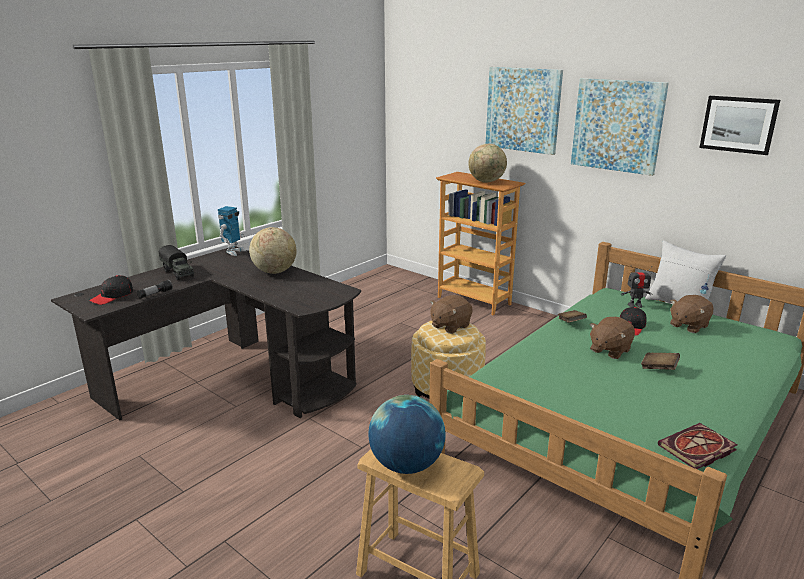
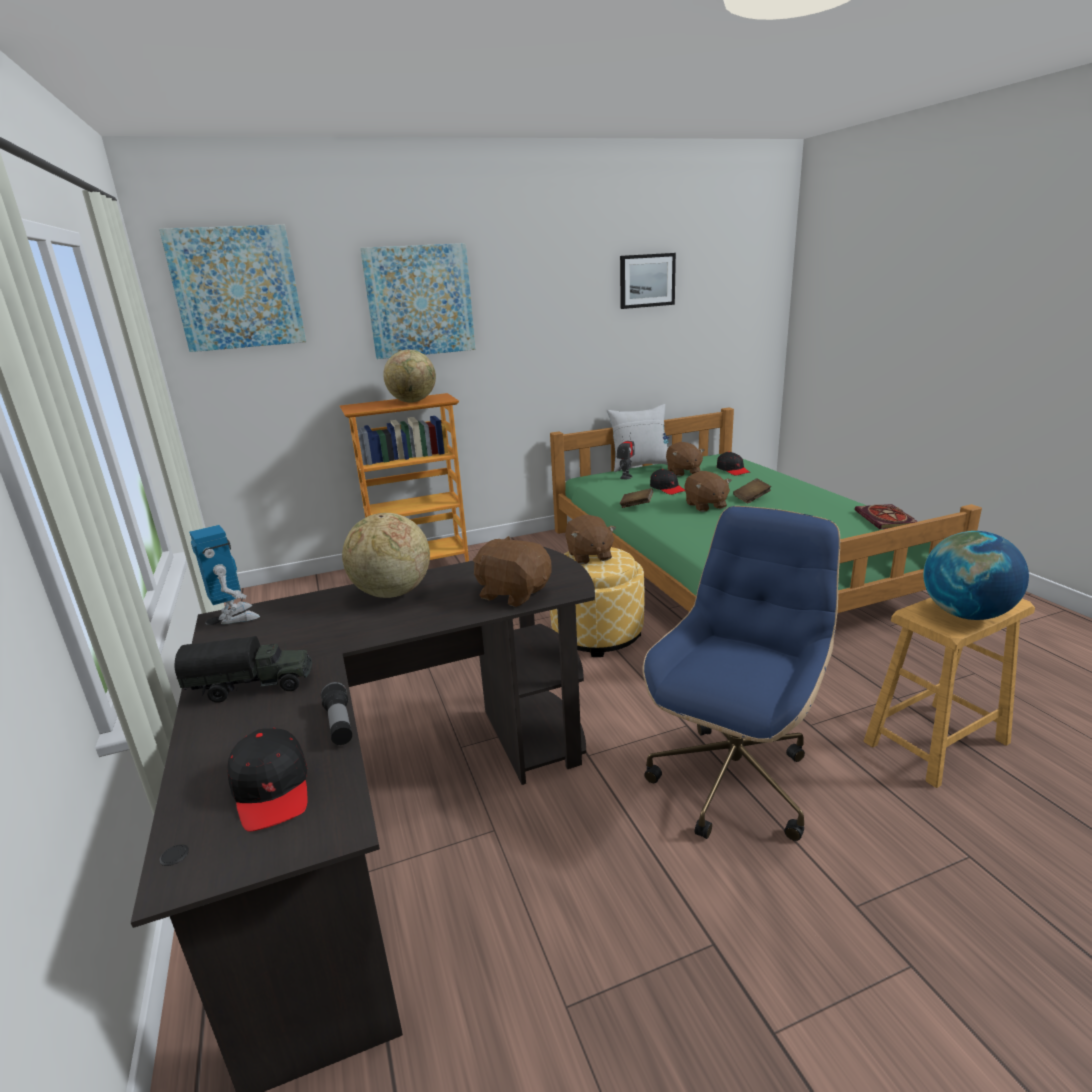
camera: 60 degrees left, 0 degrees up
(290, 296) = (513, 593): none -> brown plush toy
(317, 477) = (735, 778): none -> blue office chair
(617, 125) = (539, 301): picture -> picture (237, 288)
(733, 347) = (733, 470): none -> black cap

